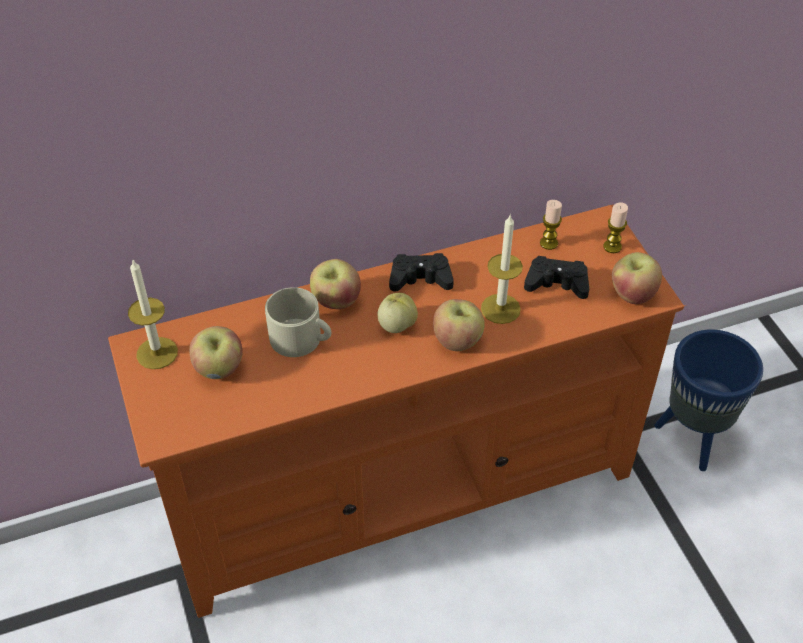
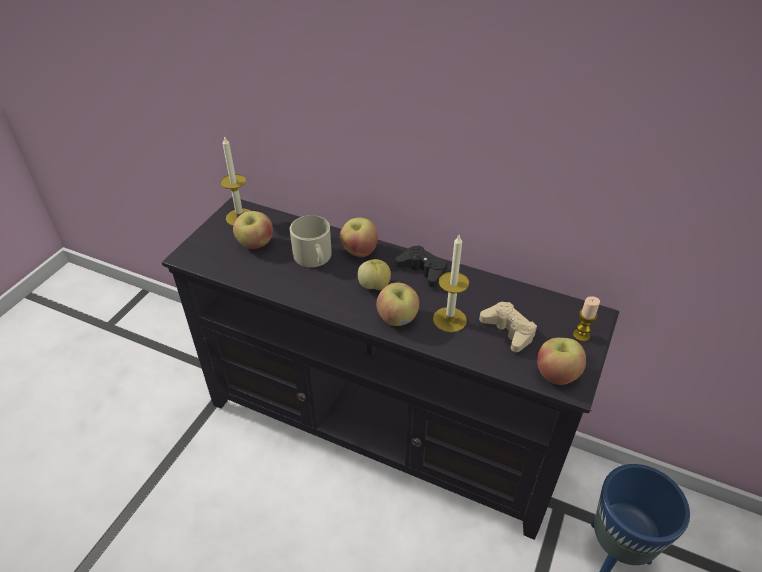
camera: 45 degrees right, 5 degrees down
(401, 491) = (382, 428): orange tv stand -> black tv stand
(548, 243) = (535, 304): candle -> none
(556, 283) = (508, 330): black game controller -> beige game controller

